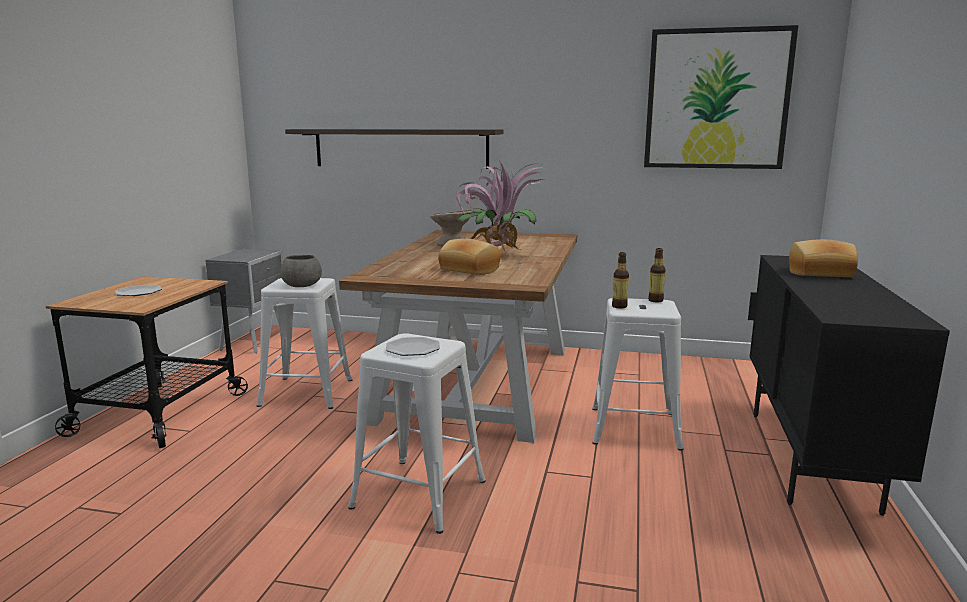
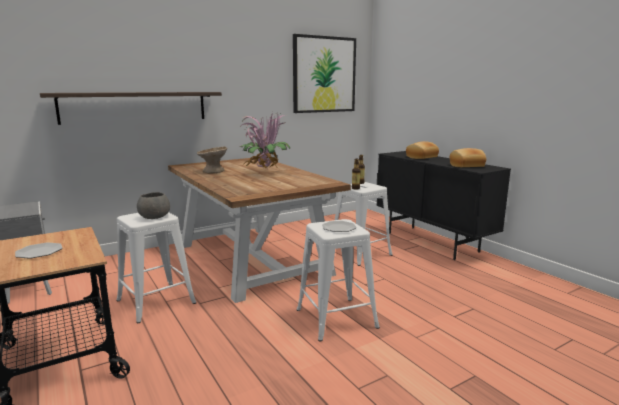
camera: 45 degrees left, 0 degrees up
(469, 270) = (280, 182): bread -> bread (467, 166)

